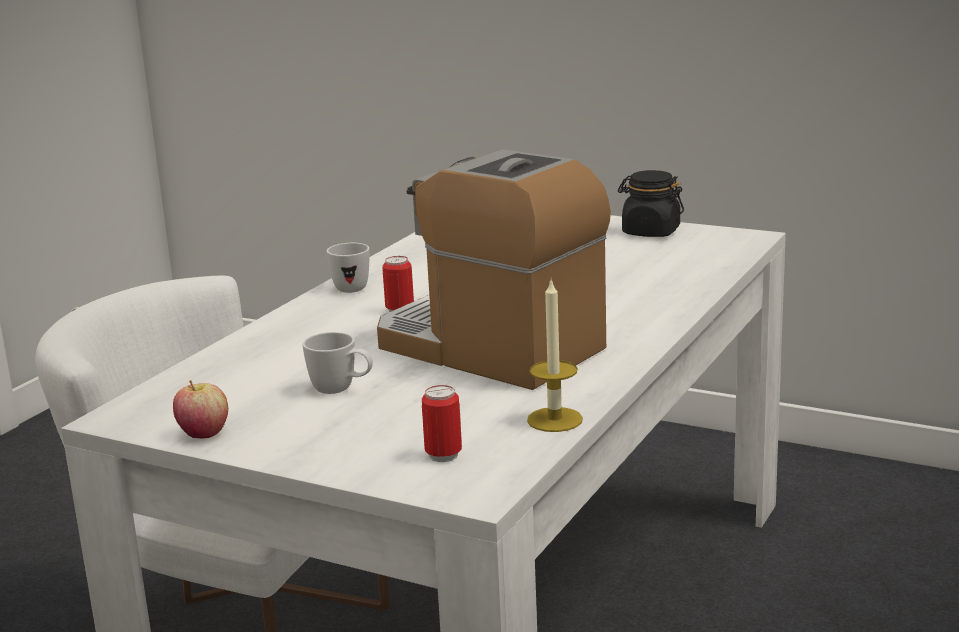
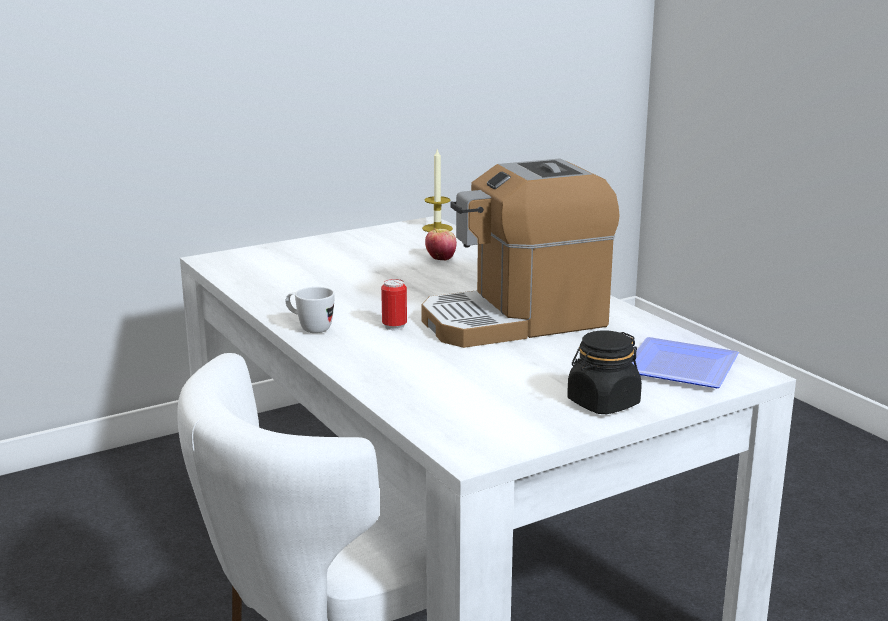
camera: 60 degrees left, 0 degrees up
(204, 433) = (551, 430): apple -> apple (441, 259)
(341, 390) = (528, 373): white mug -> none
(443, 455) = (683, 370): can -> plate
(555, 420) = (662, 332): candle -> candle (437, 228)
(650, 232) = (368, 237): black jar -> black jar (603, 403)

